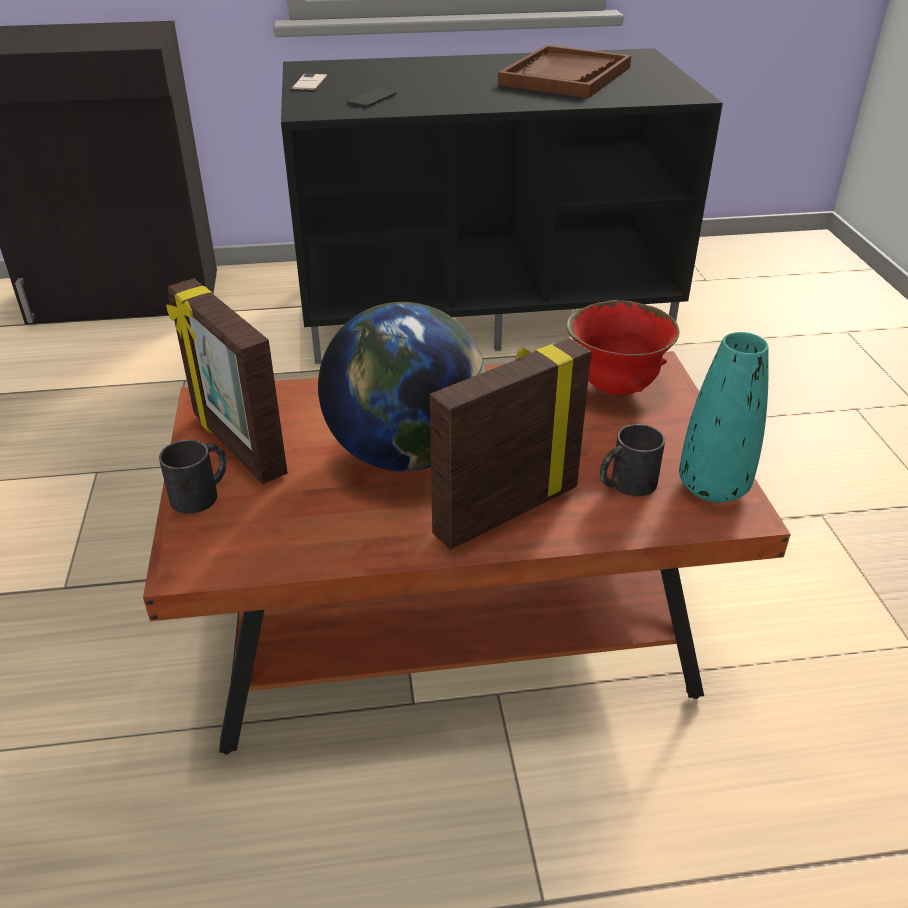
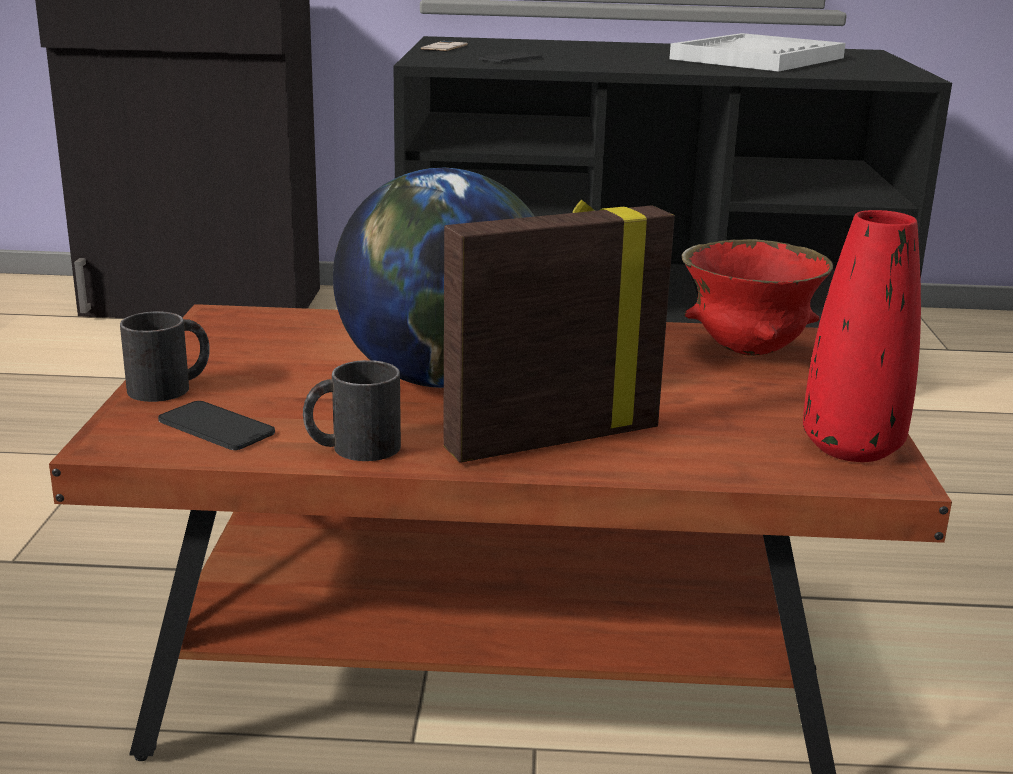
camera: 10 degrees right, 15 degrees down
(237, 445) = (235, 354): picture frame -> none
(255, 535) = (216, 427): none -> phone
(565, 76) = (758, 58): brown tray -> white tray
(625, 484) = (727, 433): black mug -> black mug (352, 448)
(713, 487) = (851, 448): turquoise vase -> red vase

